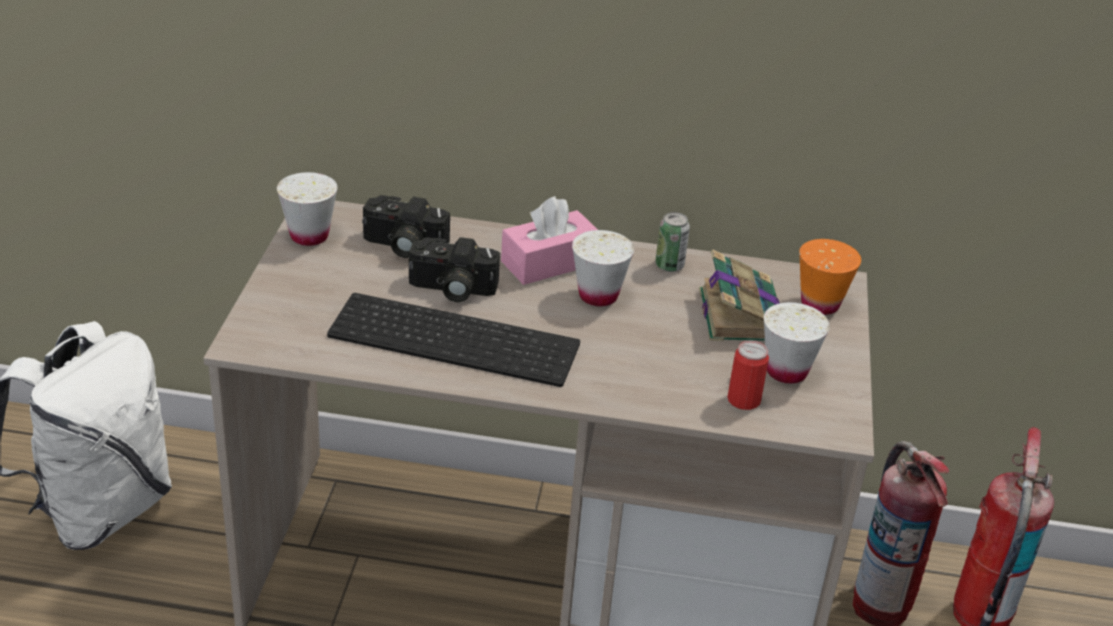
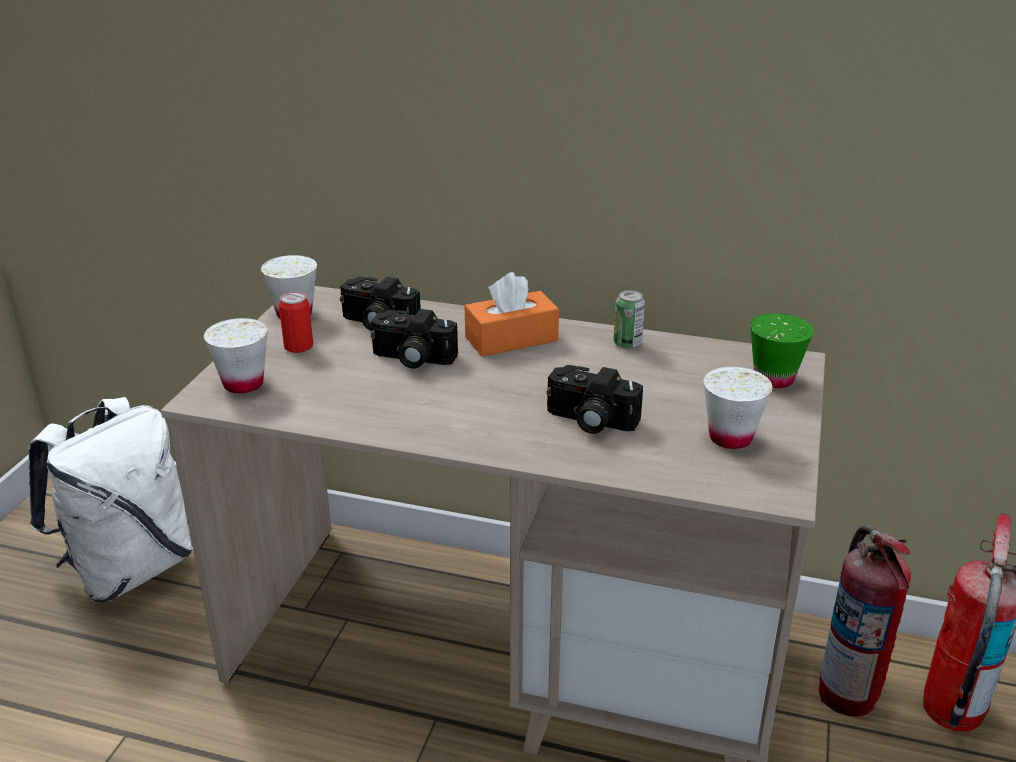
camera: 10 degrees right, 5 degrees down
(458, 338) = (405, 399): keyboard -> none
(549, 263) = (511, 339): pink tissue box -> orange tissue box
(598, 296) = (552, 367): white cup -> white cup (243, 384)
(647, 357) = (589, 421): none -> camera
(740, 313) = (690, 385): book -> none
(744, 400) = (681, 463): can -> can (298, 346)
(820, 304) = (773, 379): orange cup -> green cup

